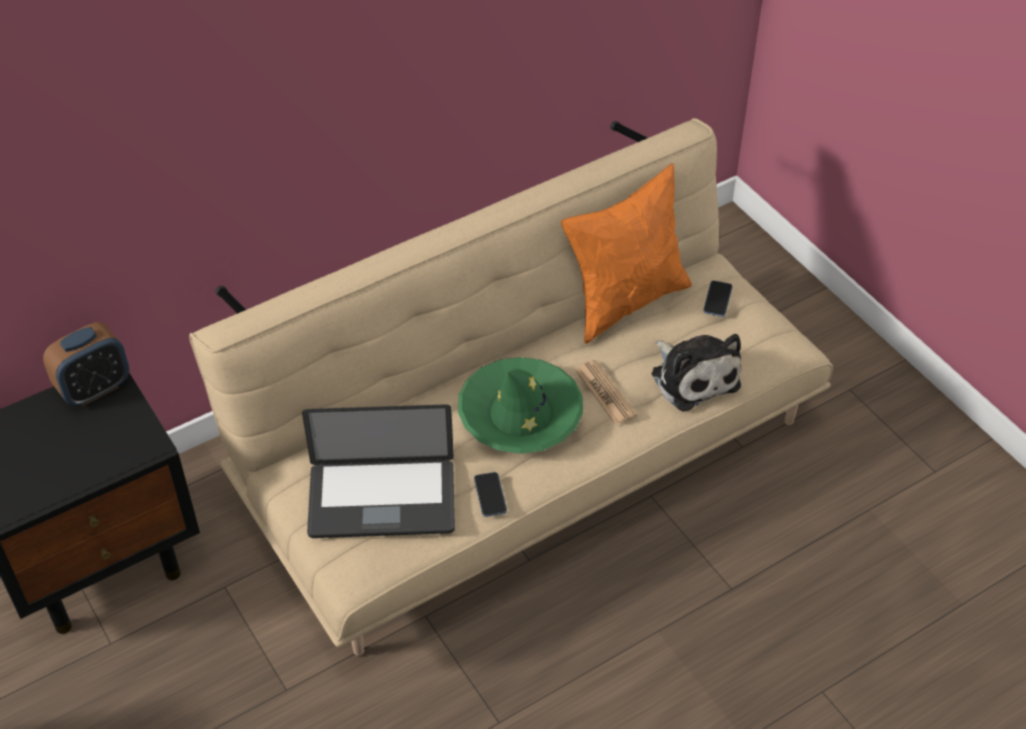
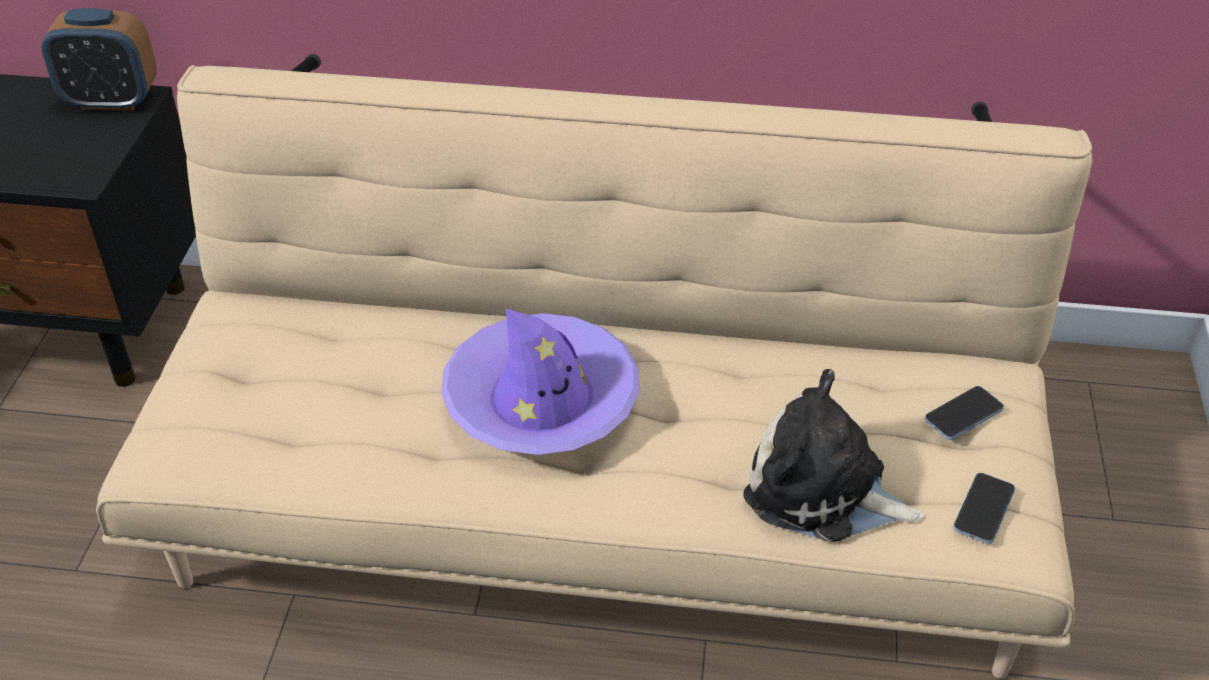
camera: 40 degrees right, 5 degrees down
(382, 500) = (278, 396): laptop -> none
(490, 495) = (397, 469): phone -> phone (983, 510)
(520, 415) = (541, 400): green hat -> purple hat
(605, 393) = (677, 438): newspaper -> none
(625, 301) = (832, 349): orange pillow -> none
(693, 376) = (823, 491): plush toy -> plush toy turned 105 degrees clockwise

